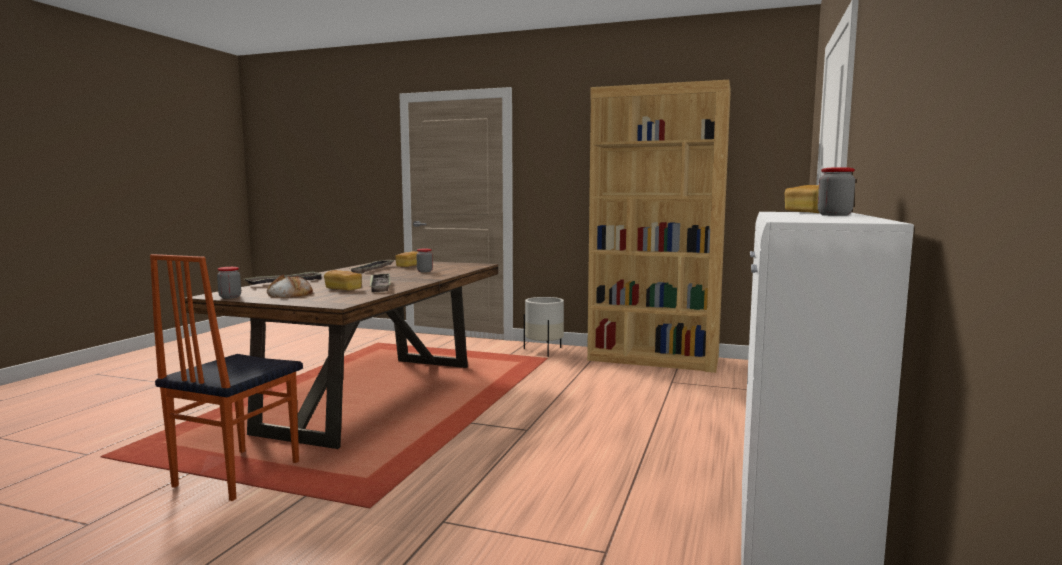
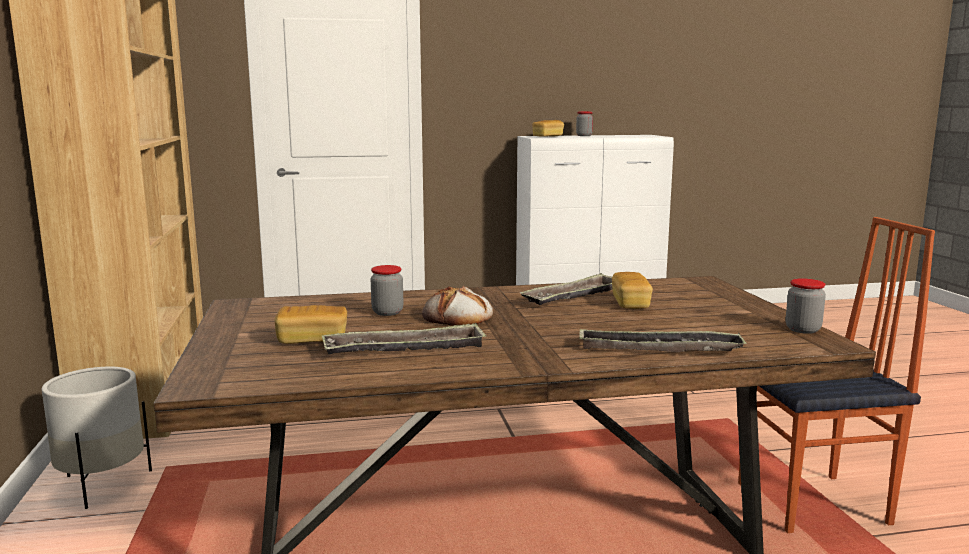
camera: 120 degrees left, 5 degrees up
(289, 294) = (715, 313): bread -> bread (458, 317)

